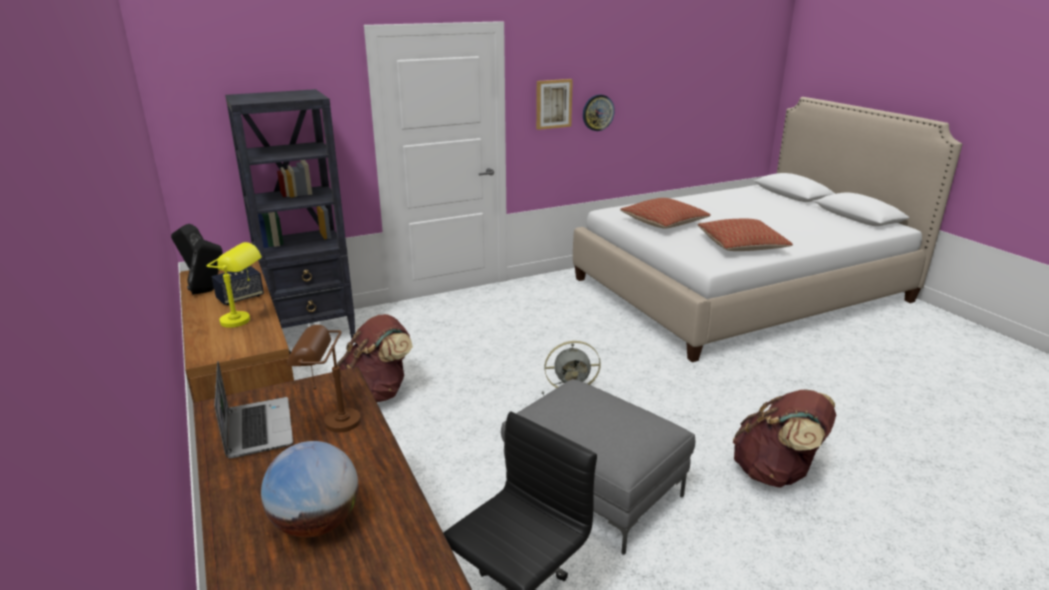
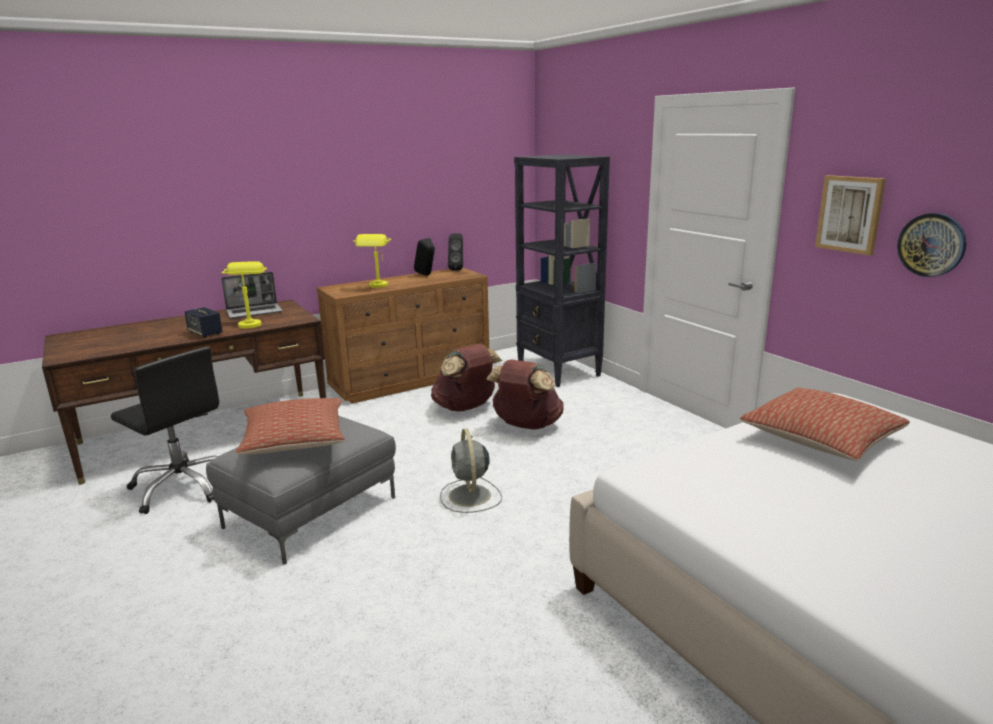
camera: 85 degrees right, 5 degrees down
(240, 298) = (415, 281): speaker -> speaker (205, 333)
(316, 523) = (155, 331): globe -> none
(330, 422) = (251, 323): brown table lamp -> yellow table lamp
(741, 246) = (758, 506): pillow -> pillow (294, 440)
(776, 473) = (303, 642): brown backpack -> brown backpack (526, 426)

